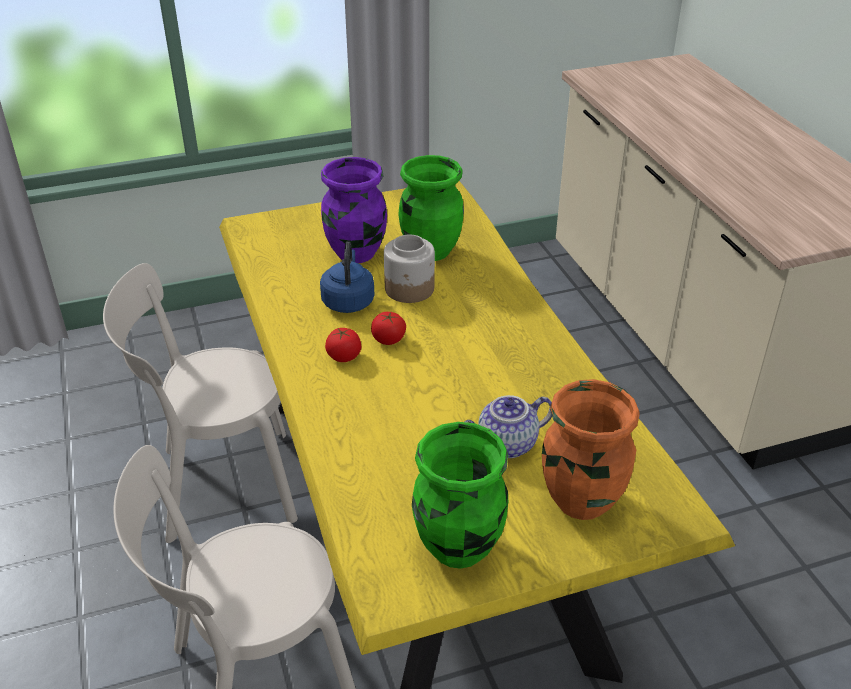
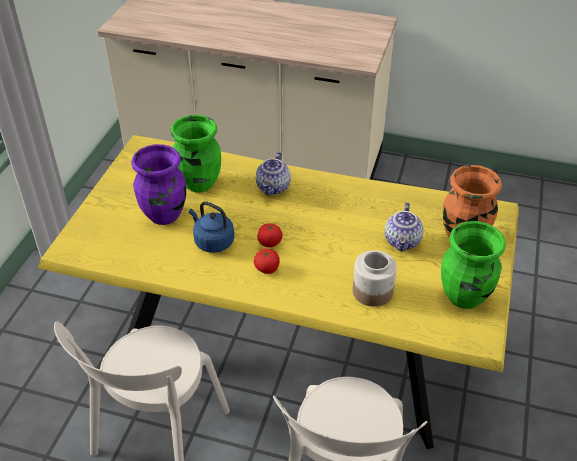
camera: 55 degrees left, 5 degrees up
(410, 289) = (229, 210): jar -> jar (373, 291)
(485, 302) = (274, 188): none -> teapot

